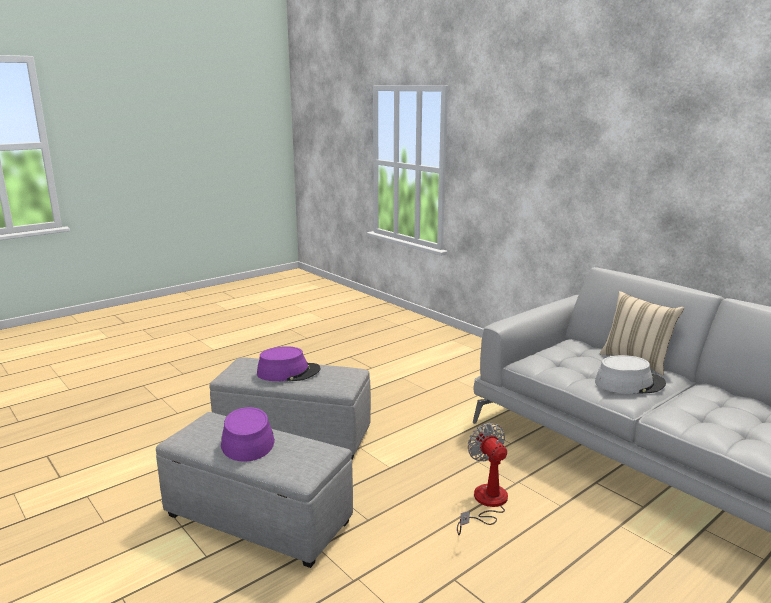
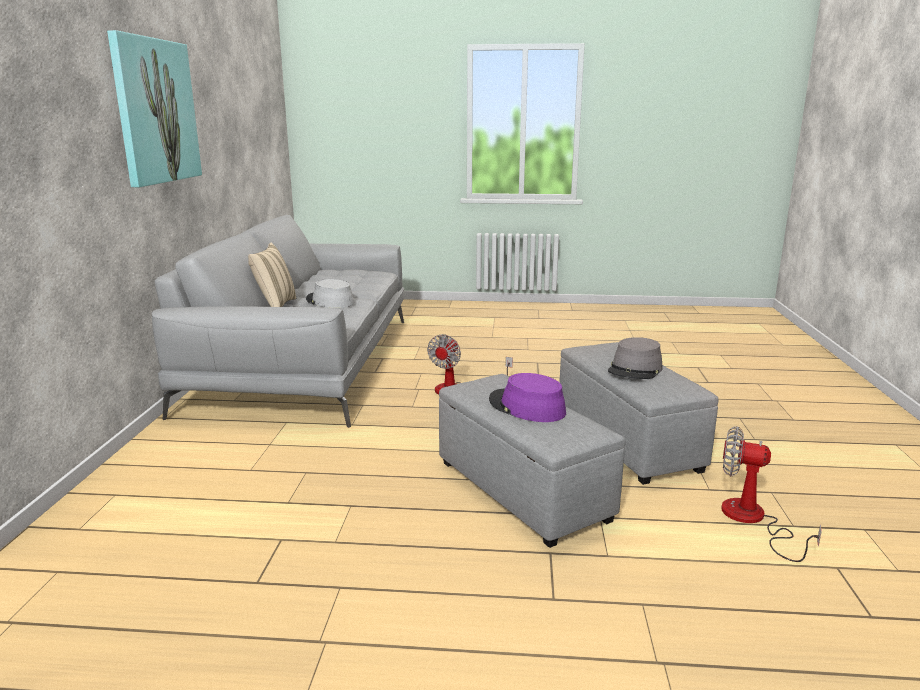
camera: 135 degrees left, 0 degrees up
(120, 486) = (752, 520): none -> fan
(247, 440) = (635, 369): purple hat -> grey hat
(671, 149) = (155, 111): none -> picture

